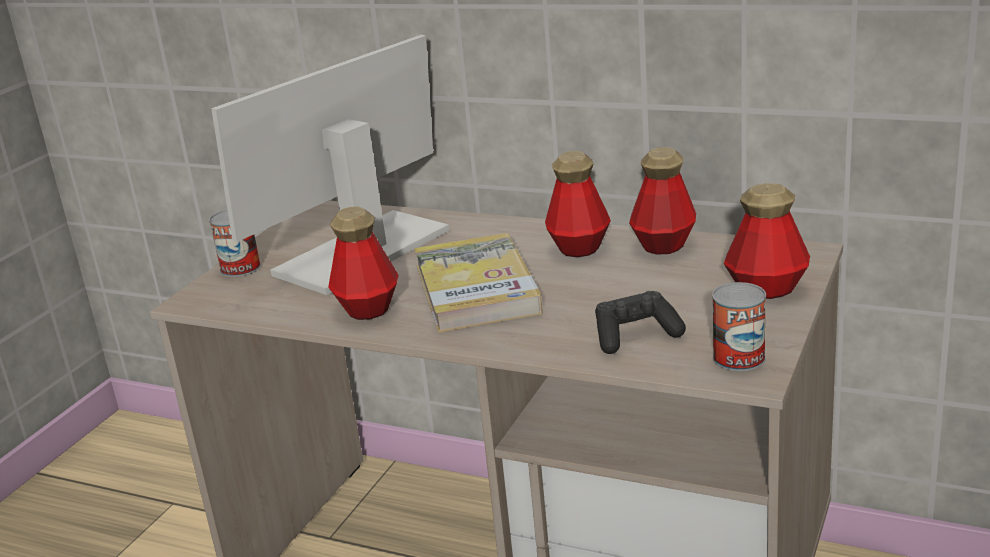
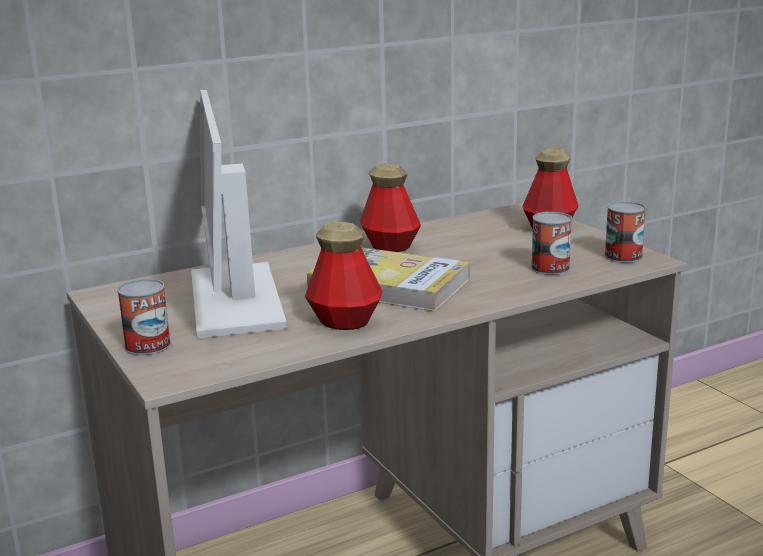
camera: 55 degrees left, 5 degrees down
(635, 336) = (550, 268): black game controller -> can
(663, 244) = (437, 229): bottle -> none

